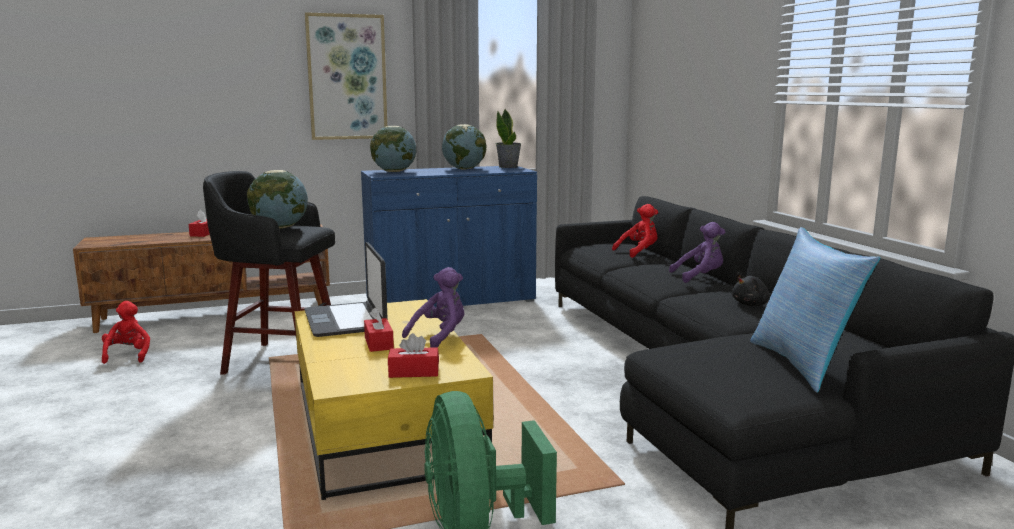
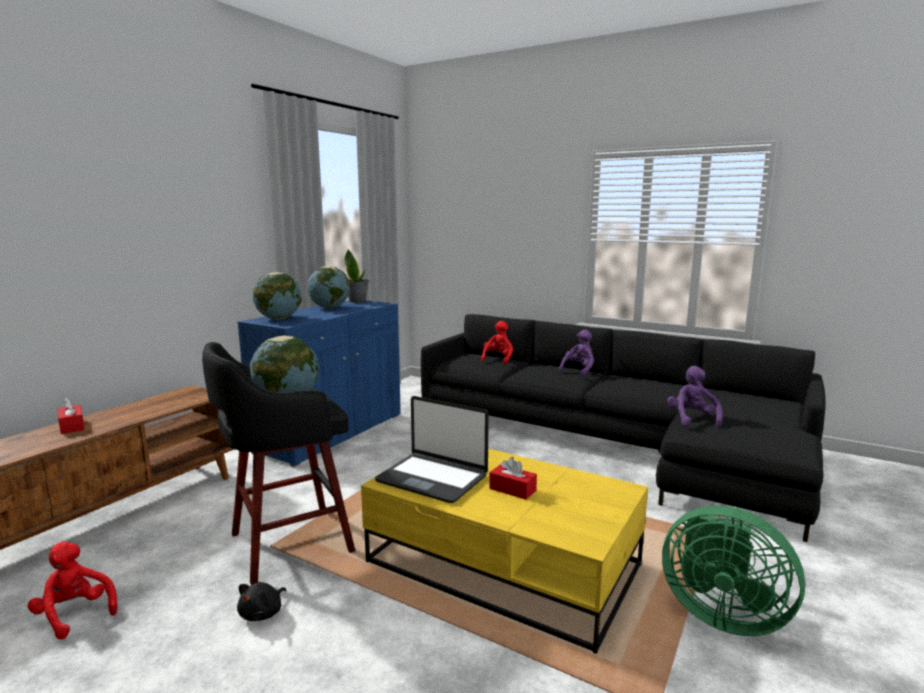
camera: 40 degrees left, 0 degrees up
(347, 77) = (205, 223): picture -> none
(414, 372) = (599, 504): red tissue box -> none
(440, 336) = (537, 467): purple plush toy -> purple plush toy (692, 419)
(752, 304) = (650, 384): black plush toy -> black plush toy (263, 613)
(803, 364) = (764, 417): pillow -> none

